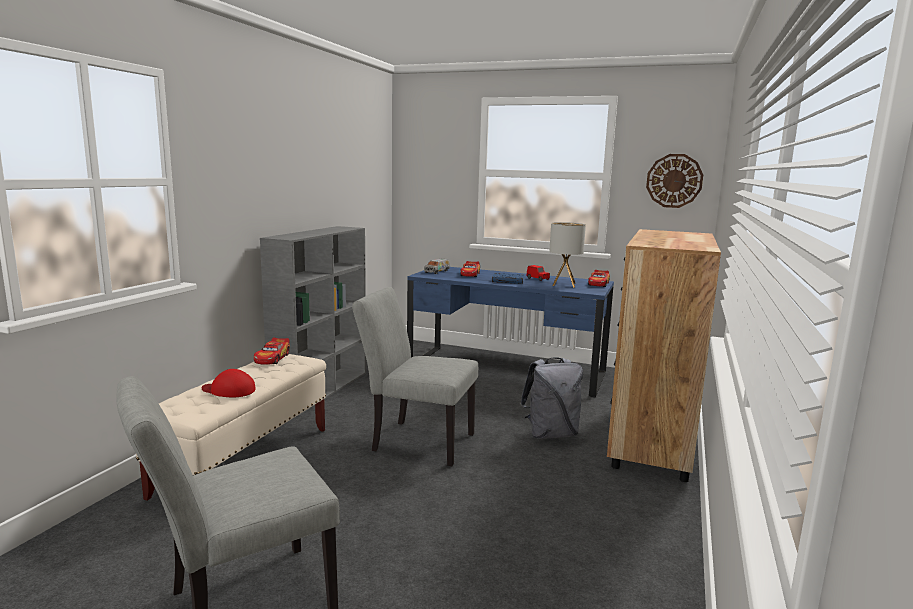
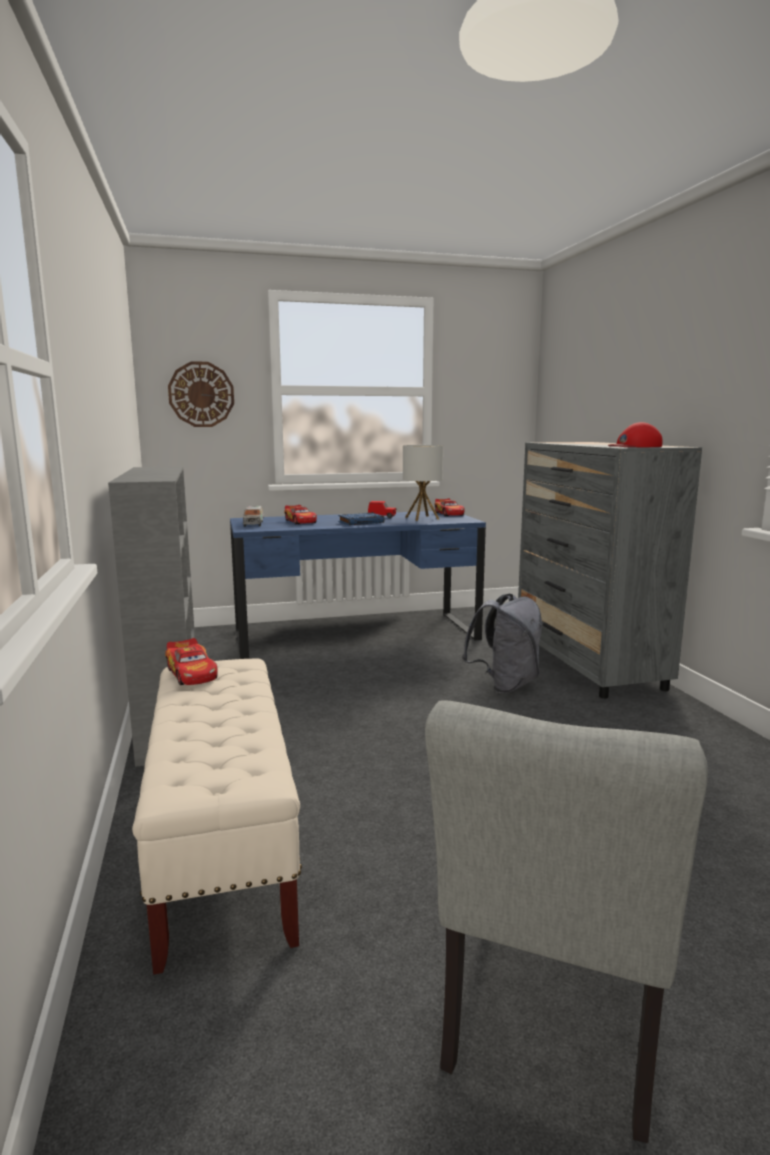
camera: 35 degrees left, 0 degrees up
(229, 390) = (231, 730): red cap -> red cap (635, 446)
(416, 441) = (394, 737): grey chair -> none
(651, 441) = (588, 665): brown dresser -> grey dresser
(674, 181) = (495, 395): wall clock -> wall clock (201, 394)

